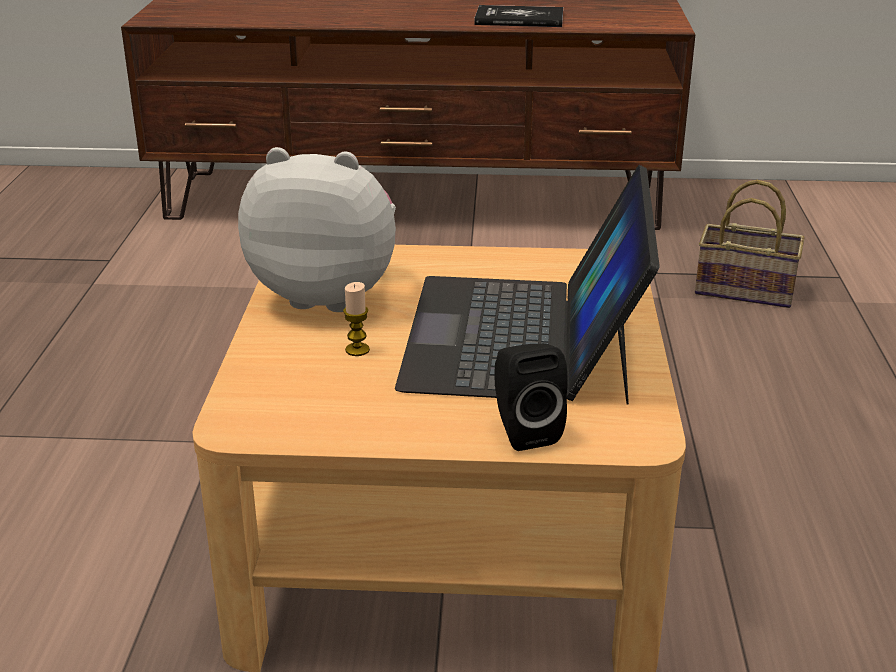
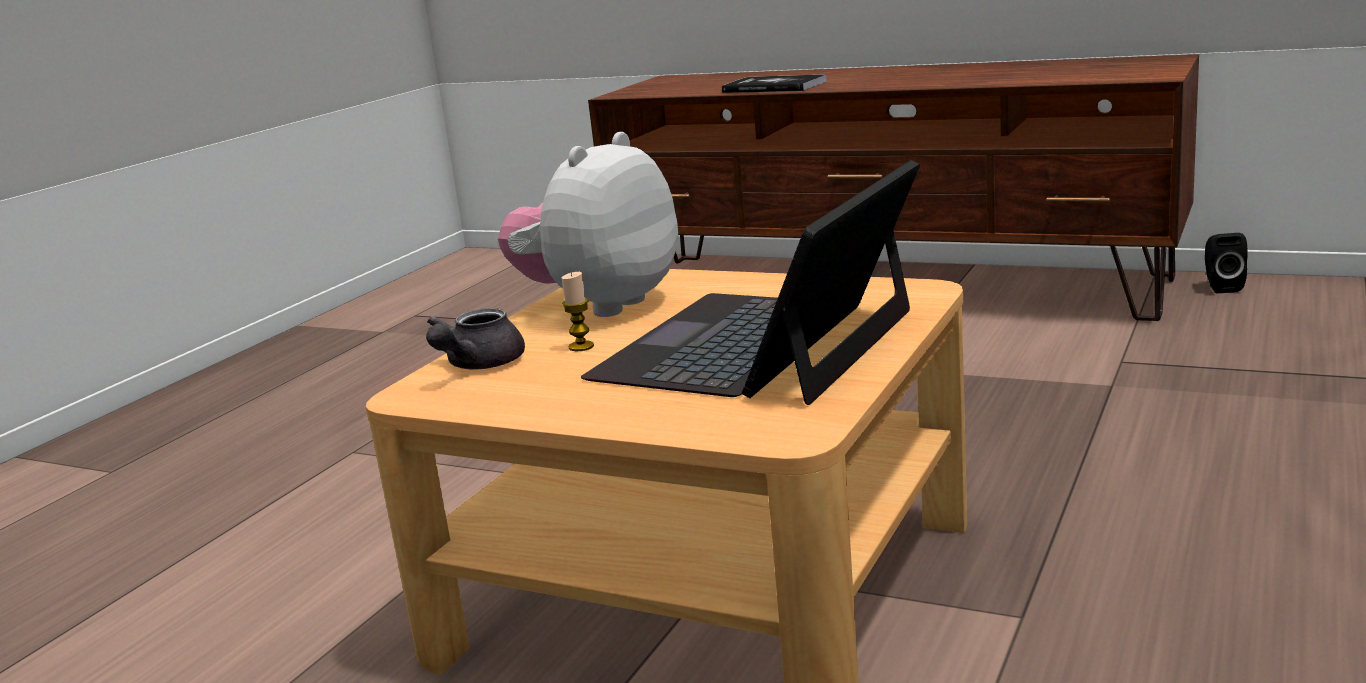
camera: 25 degrees right, 10 degrees down
(271, 381) = (477, 365): none -> grey teapot
(327, 294) = (600, 305): plush toy -> plush toy turned 90 degrees counterclockwise
(519, 19) = (986, 78): book -> book (774, 87)
(523, 431) = (673, 418): black speaker -> black speaker (1221, 287)
(747, 290) = (1233, 385): basket -> none

